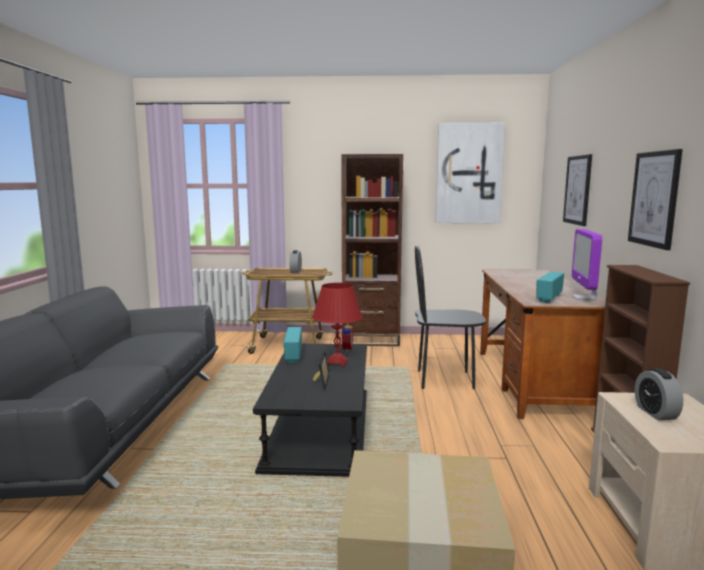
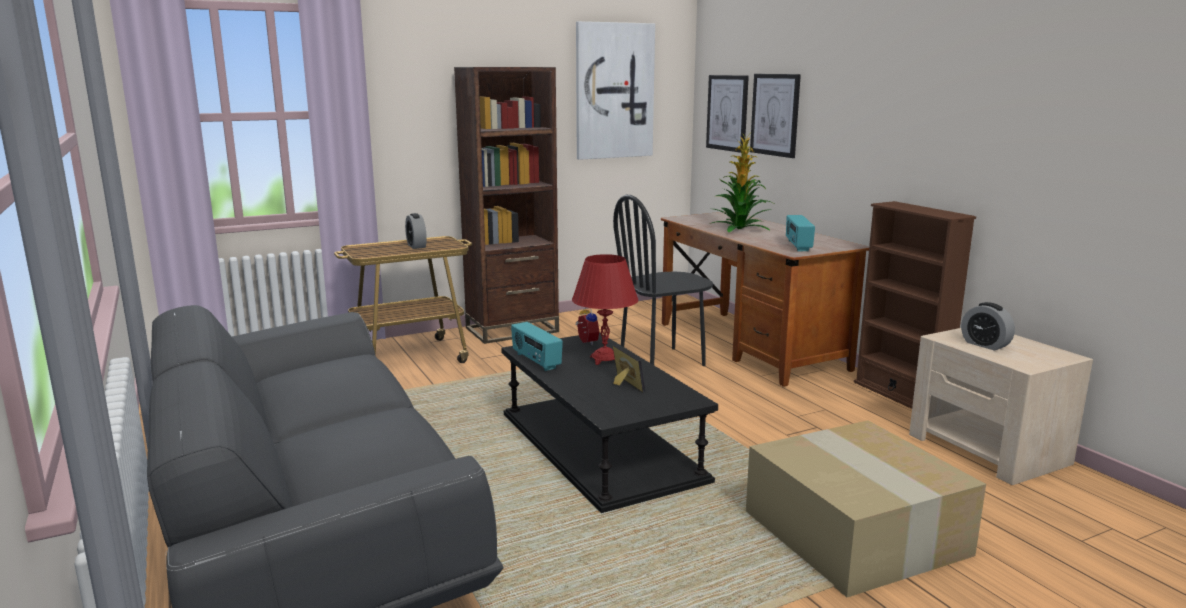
camera: 30 degrees left, 5 degrees up
(528, 282) = (740, 229): none -> potted plant
(584, 297) = (826, 241): monitor -> none
(654, 199) = (914, 131): picture -> picture (727, 113)

